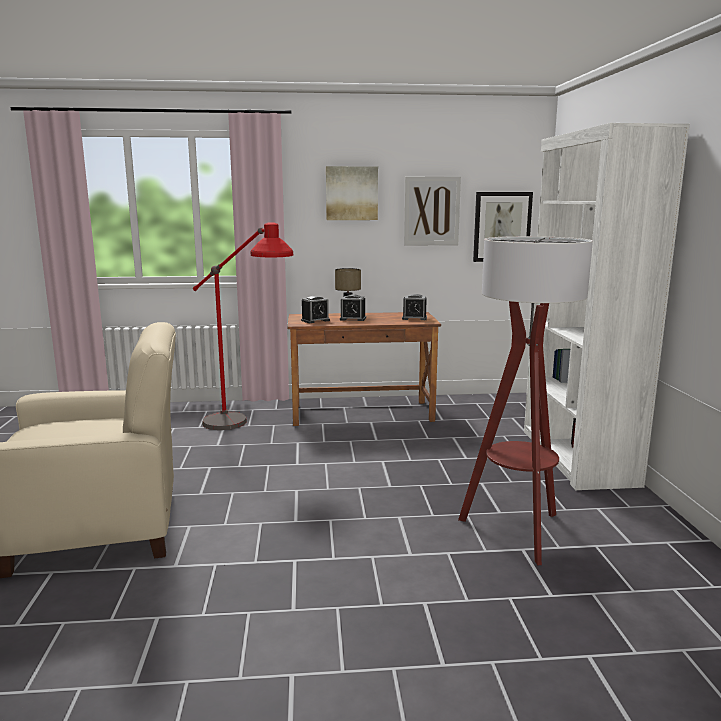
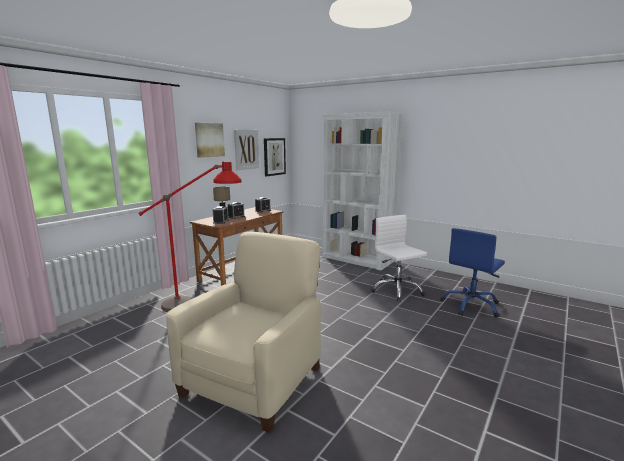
camera: 50 degrees left, 0 degrees up
(516, 531) = (396, 290): floor lamp -> white office chair
(604, 636) = (471, 305): none -> blue office chair

